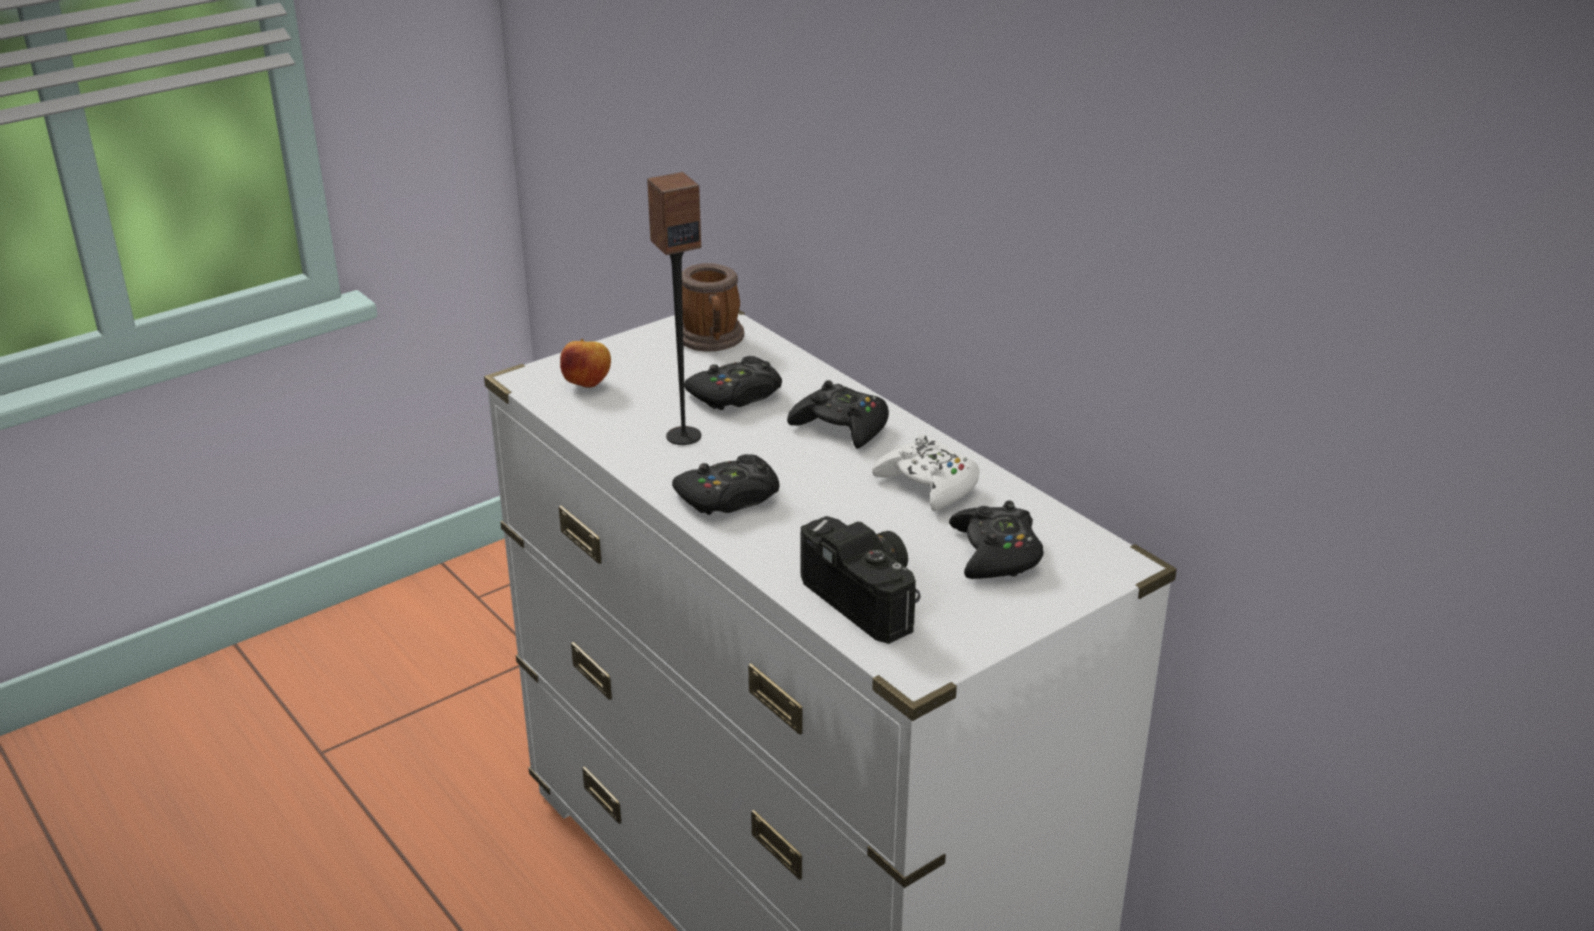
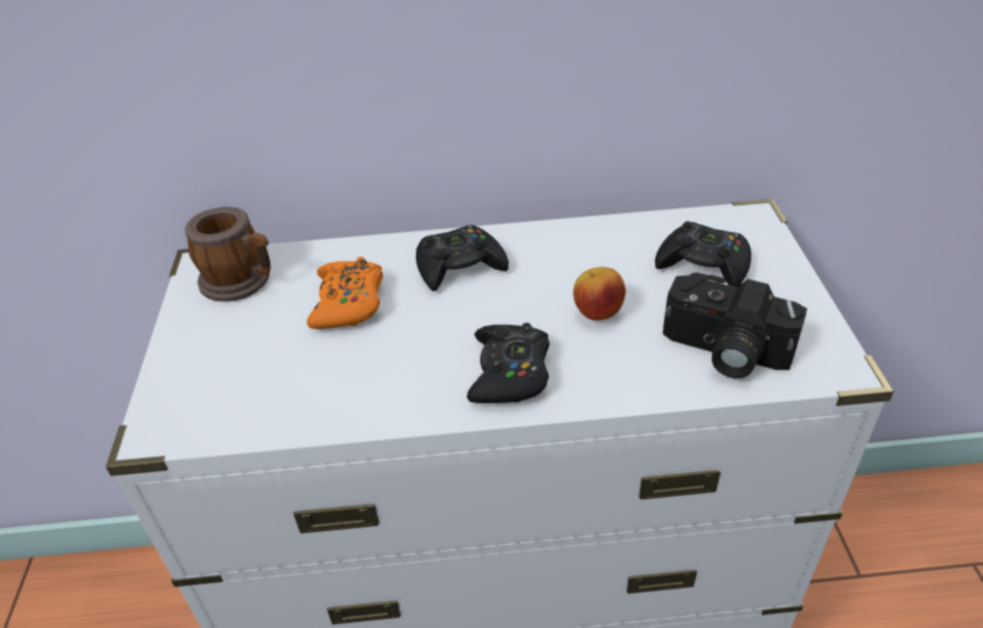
camera: 55 degrees left, 10 degrees up
(587, 385) = (220, 391): apple -> apple (597, 313)
(683, 436) = (381, 362): speaker -> none
(736, 395) = (348, 303): black game controller -> orange game controller
(869, 597) = (723, 352): camera -> camera turned 150 degrees counterclockwise
(928, 485) = (585, 258): white game controller -> none

